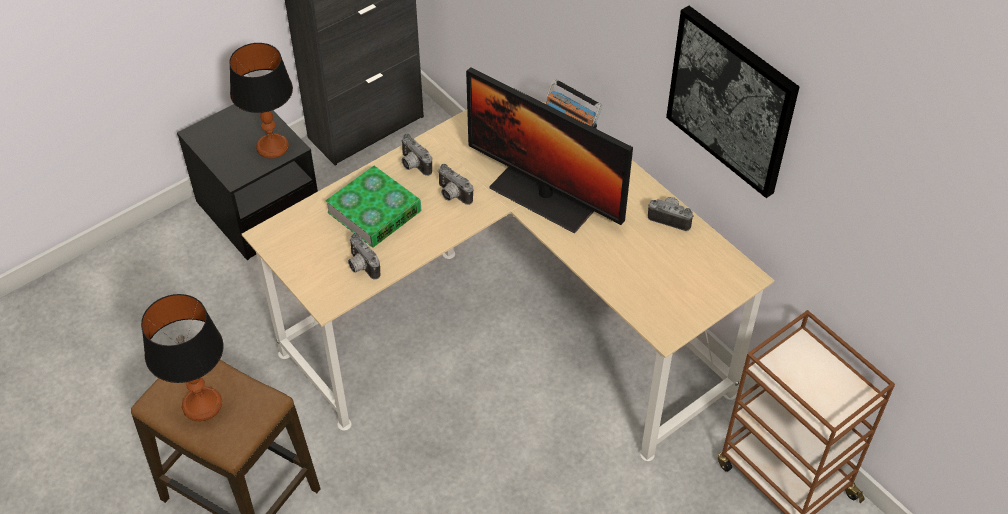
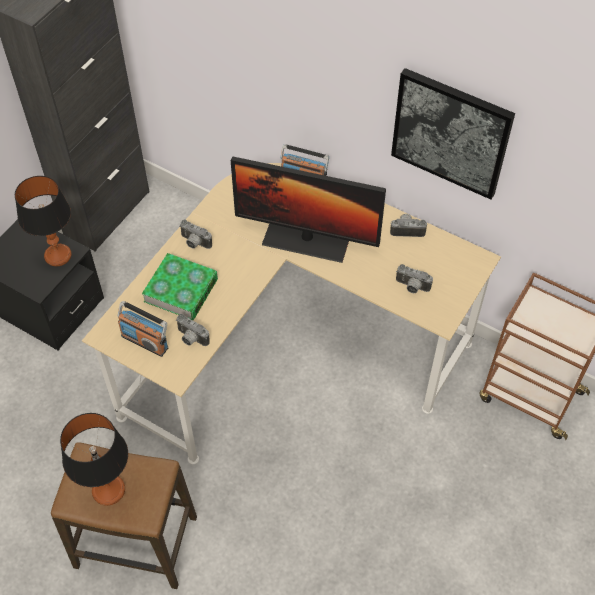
camera: 20 degrees left, 5 degrees up
(309, 254) = (145, 341): none -> radio
(452, 195) = (236, 259): camera -> camera (411, 287)

